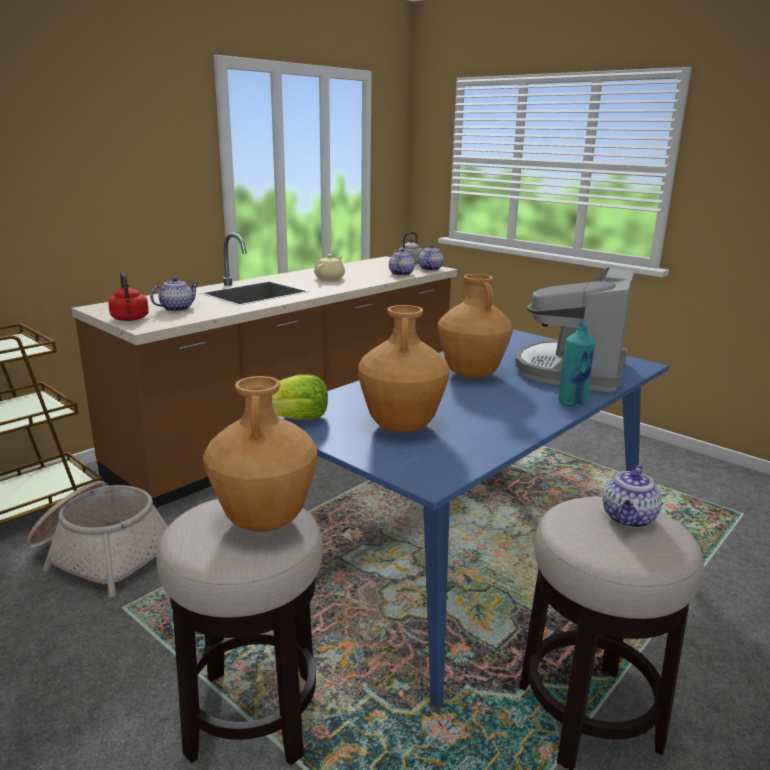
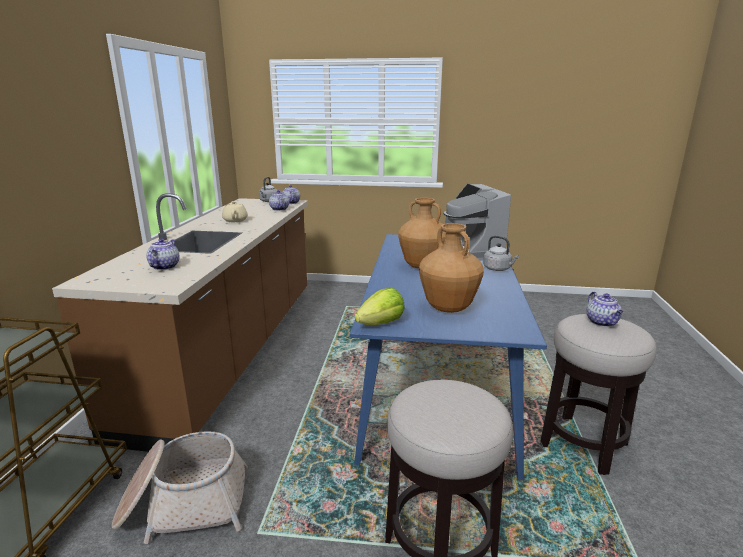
camera: 35 degrees left, 0 degrees up
(130, 319) = (141, 284): red kettle -> none
(264, 520) = (458, 396): brown vase -> none
(572, 403) = (498, 269): turquoise bottle -> grey kettle

